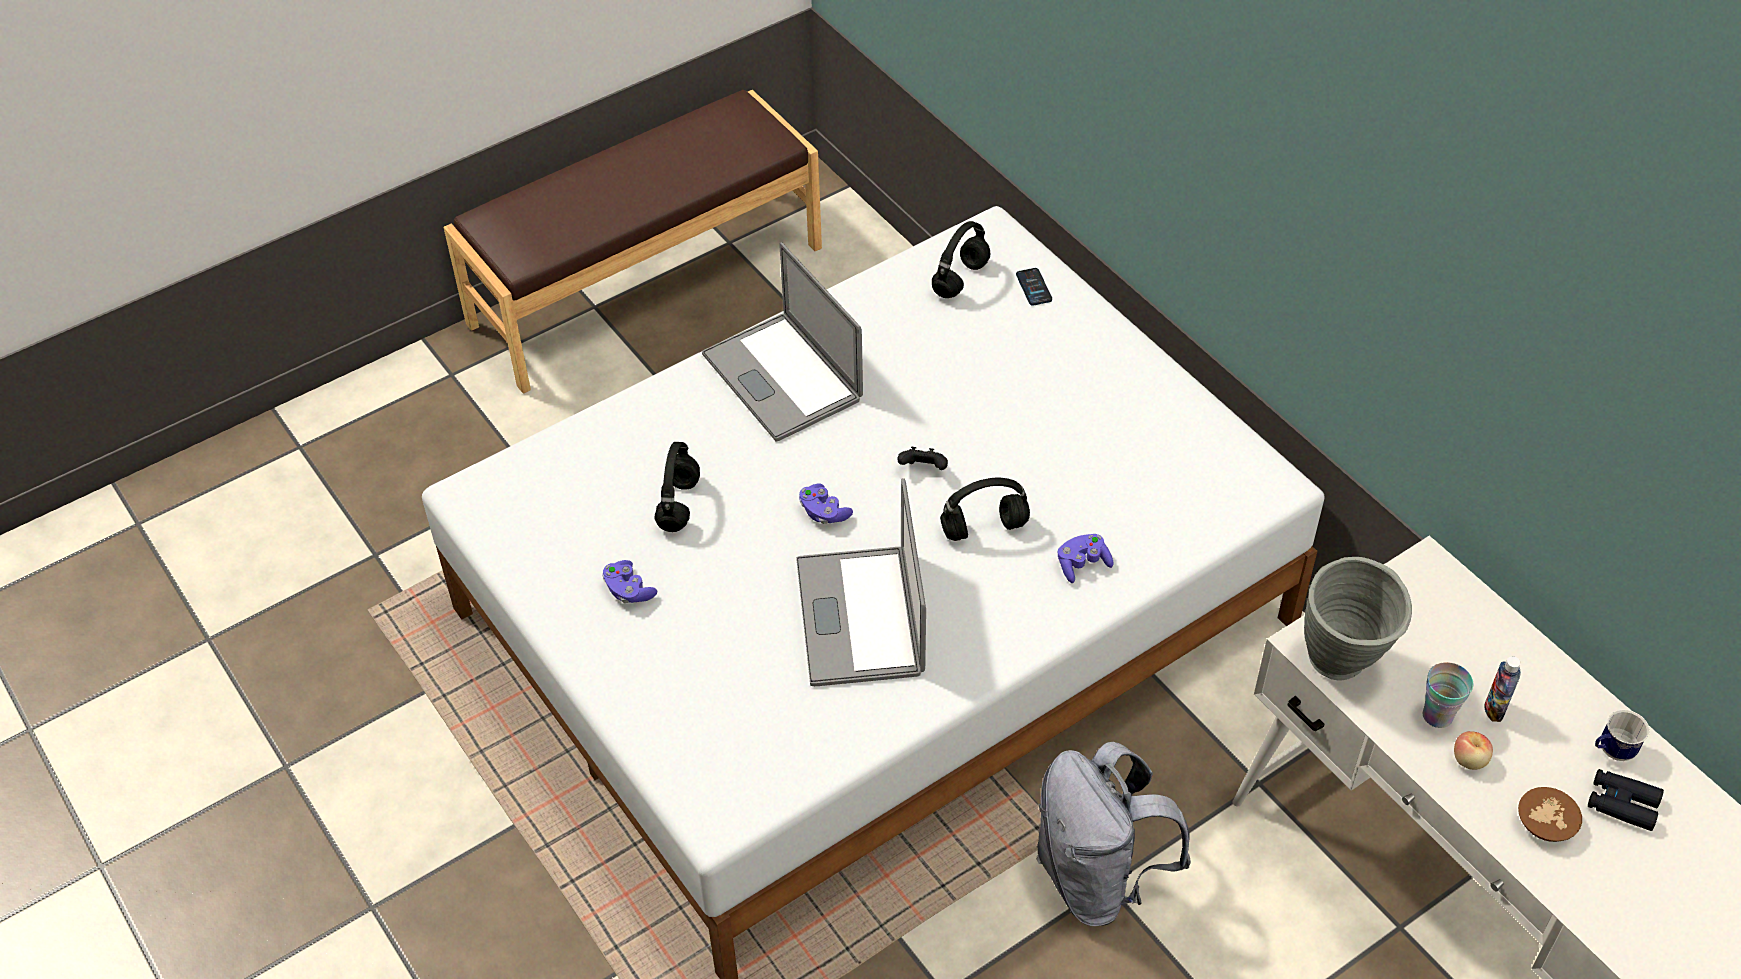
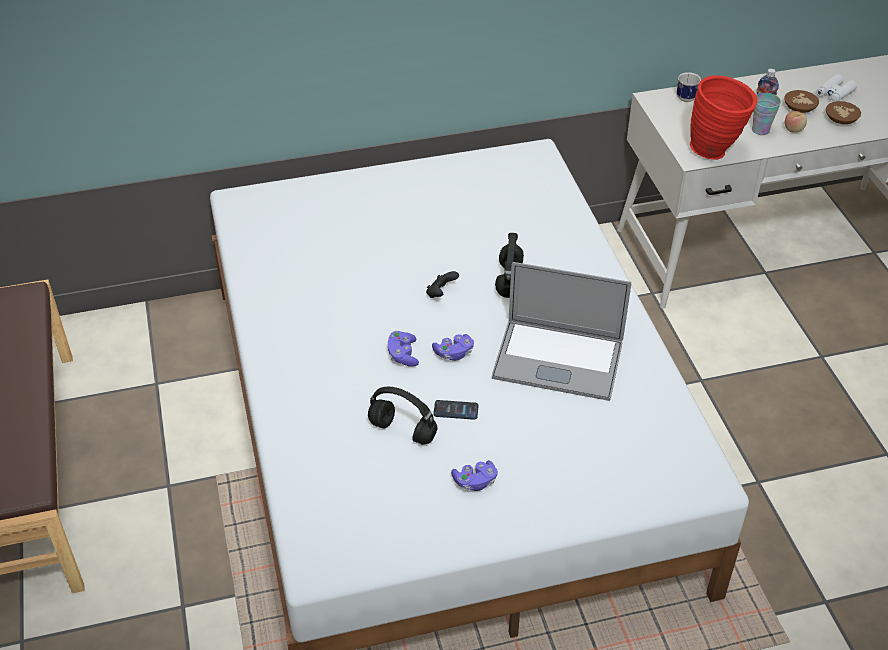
camera: 70 degrees left, 5 degrees down
(782, 377) = (307, 341): laptop -> none
(960, 280) = (274, 227): black headphones -> none
(1033, 287) = (305, 196): phone -> phone (456, 410)
(1082, 564) = (561, 246): purple game controller -> purple game controller (403, 355)
(1098, 878) = (695, 383): grey backpack -> none
(1342, 668) = (716, 151): grey vase -> red vase
(1538, 761) = (800, 108): none -> brown bowl
(1611, 751) = (801, 85): mug -> mug (686, 100)
(1622, 804) = (834, 93): black binoculars -> white binoculars

